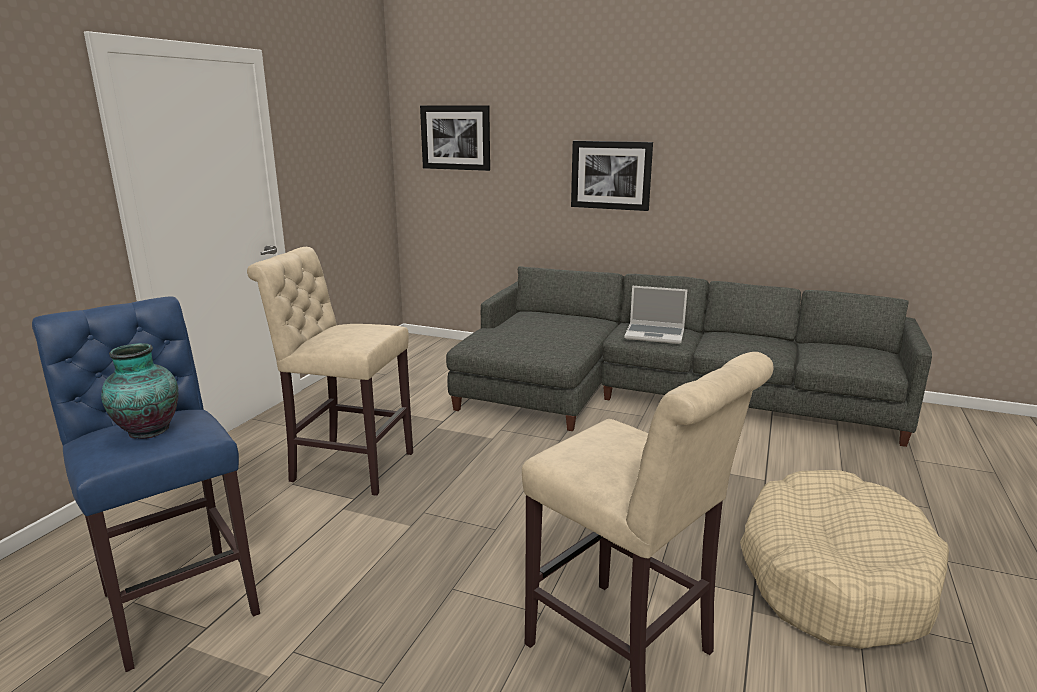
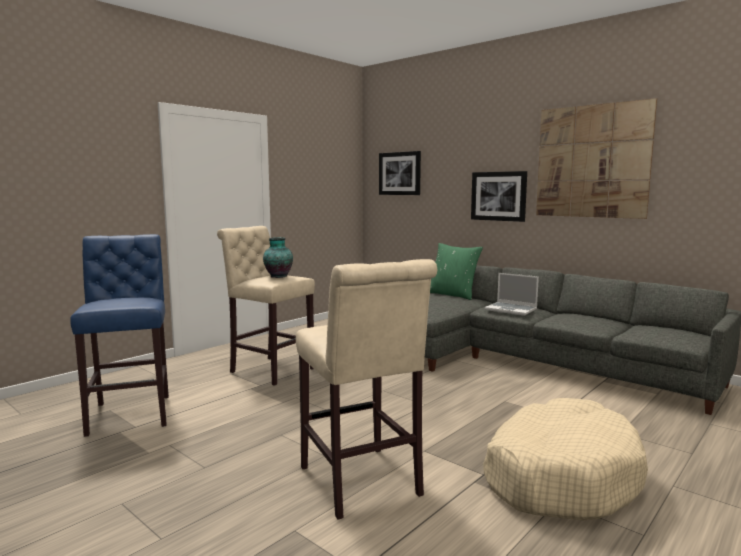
camera: 20 degrees right, 10 degrees down
(147, 431) = (119, 299): vase -> vase (278, 276)
(558, 313) = (453, 295): none -> green pillow
(742, 133) = (592, 161): none -> picture

